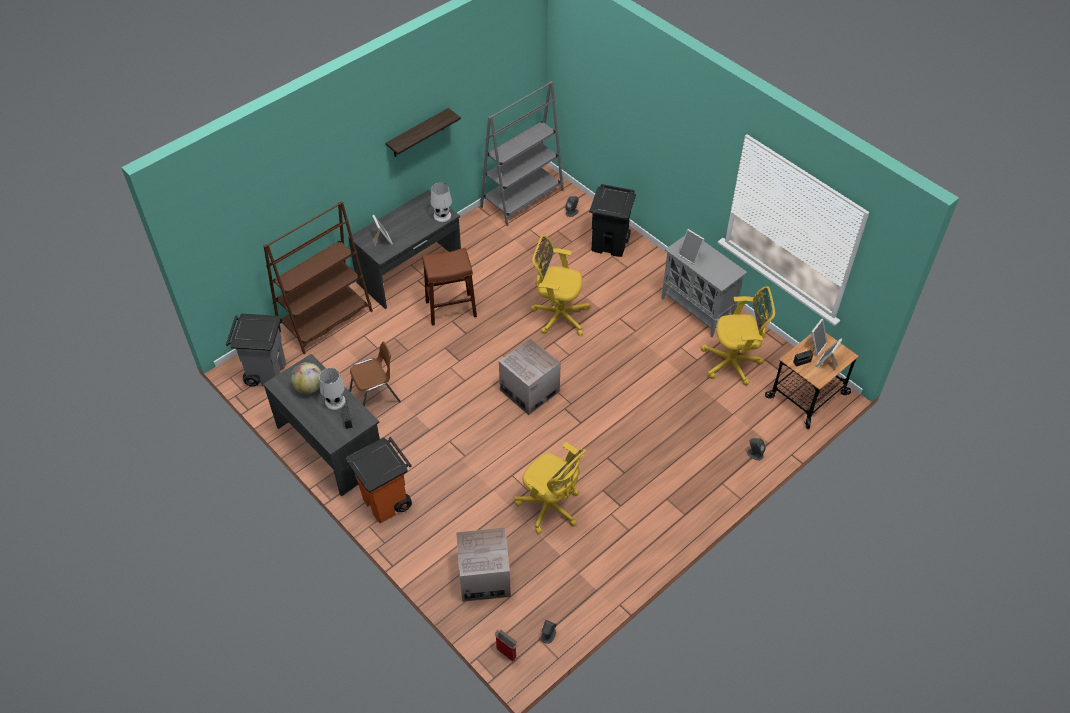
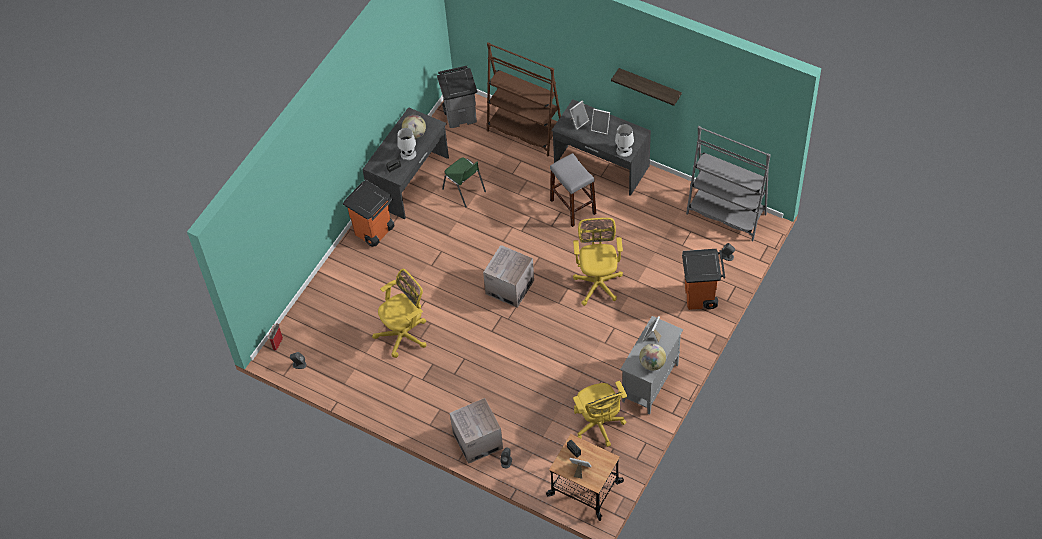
camera: 75 degrees right, 5 degrees up
(375, 397) = (464, 190): brown chair -> green chair
(451, 309) = (573, 206): brown stool -> grey stool
(484, 577) = (332, 312): cardboard box -> cardboard box (477, 441)
(550, 507) = (404, 334): yellow office chair -> yellow office chair turned 150 degrees counterclockwise
(610, 244) = (701, 296): black trash can -> orange trash can
(724, 265) = (652, 363): none -> globe
(815, 346) = (596, 457): picture frame -> picture frame (601, 128)

